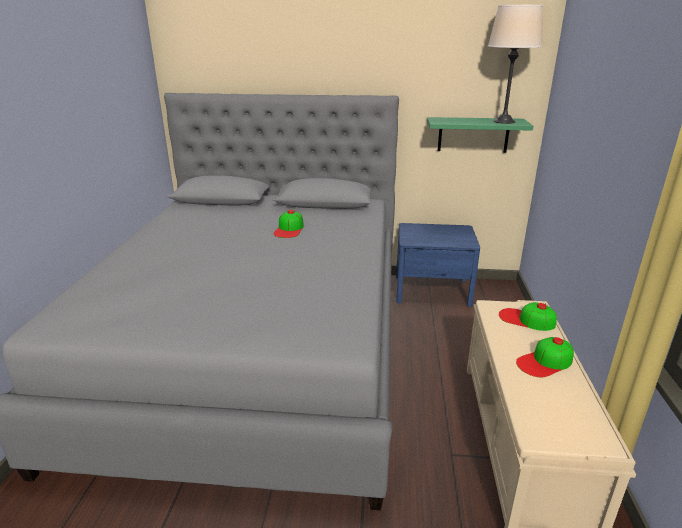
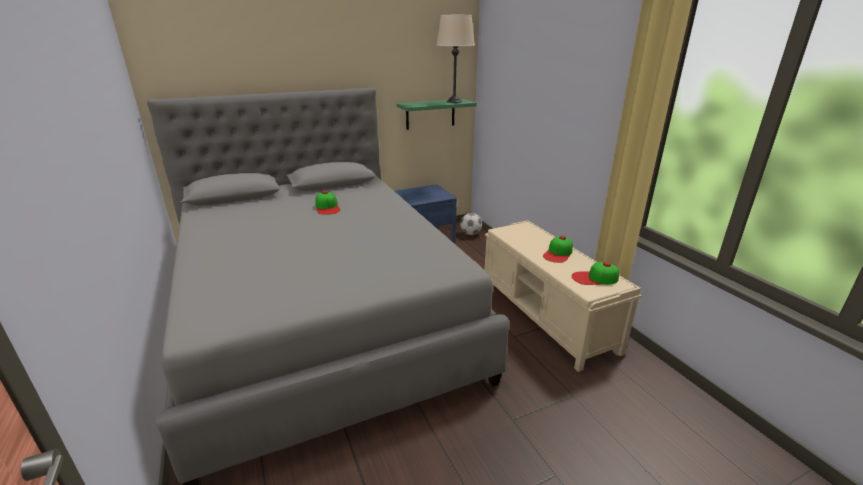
camera: 30 degrees left, 0 degrees up
(502, 298) = (470, 234): none -> football
(526, 319) = (527, 233): cap -> cap (595, 278)

